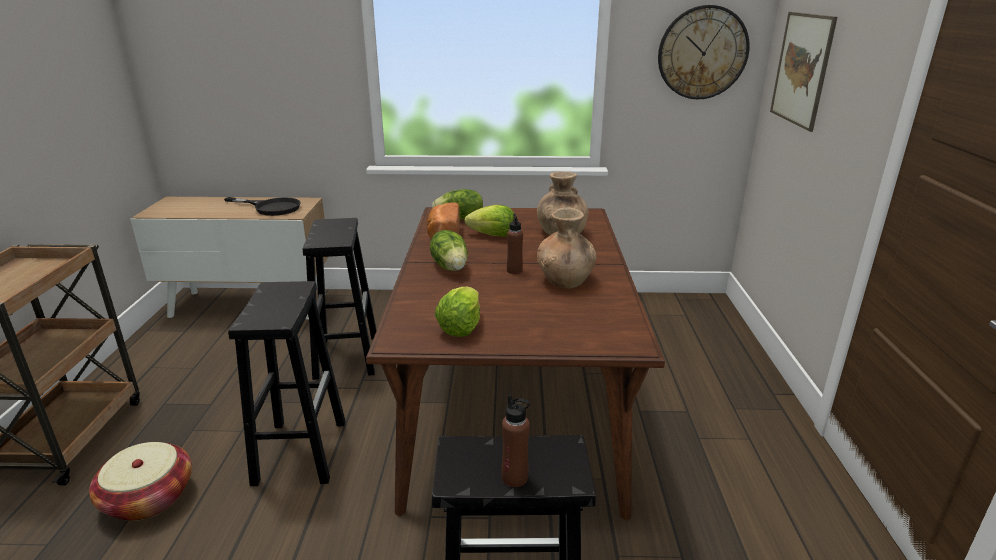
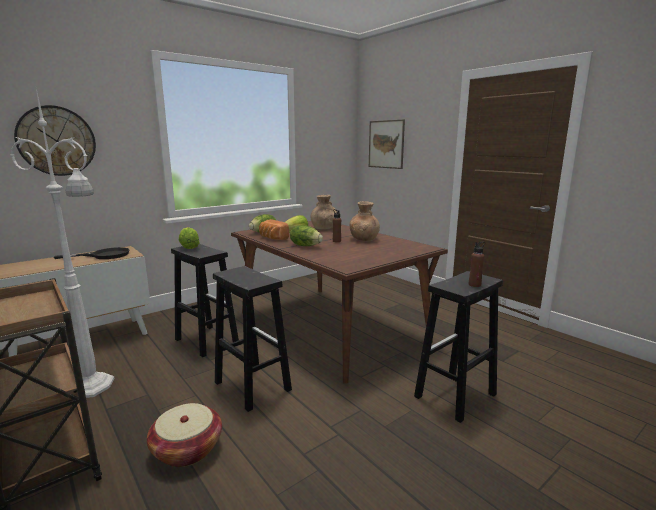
camera: 40 degrees left, 10 degrees down
(189, 368) = (92, 386): none -> white floor lamp
(461, 327) = (361, 259): lettuce -> lettuce (189, 247)
(702, 53) = (333, 141): wall clock -> wall clock (56, 141)

